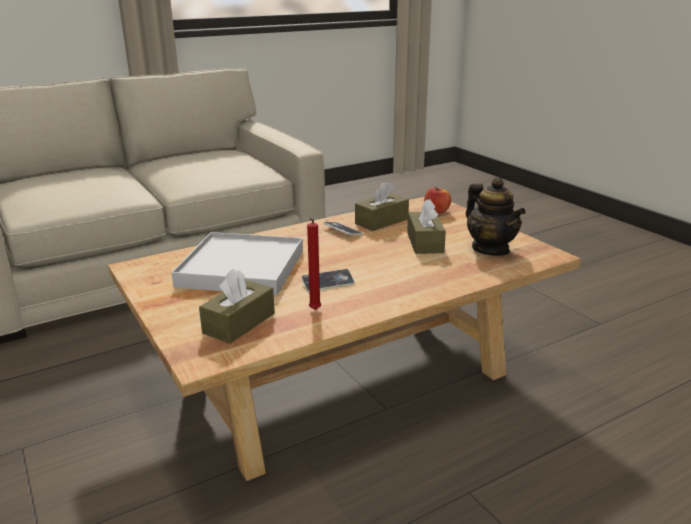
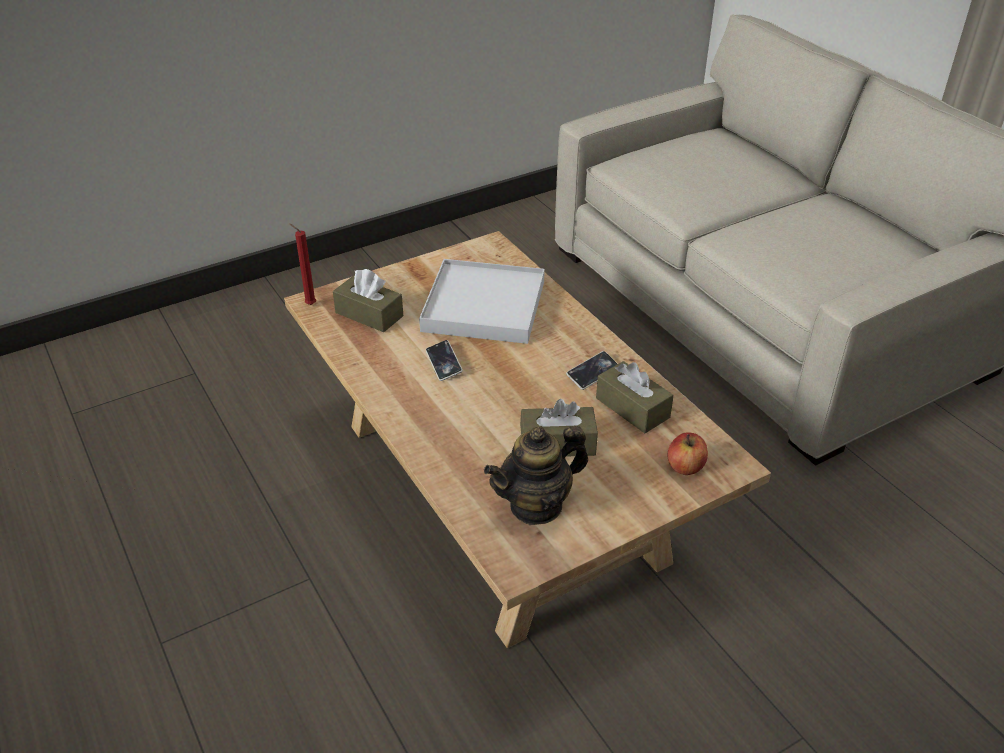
camera: 90 degrees right, 15 degrees up
(314, 311) = (385, 355): red candle -> red candle (309, 304)

